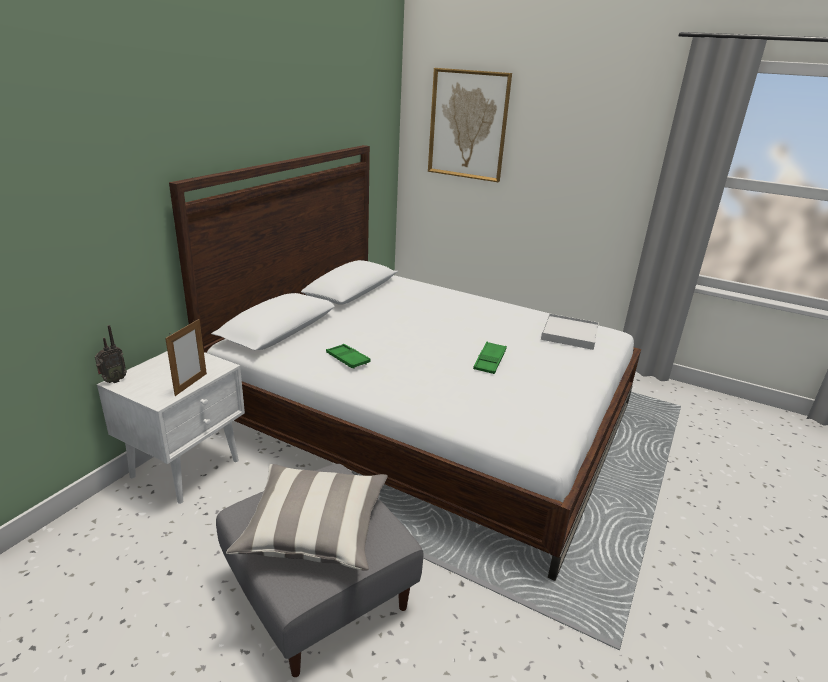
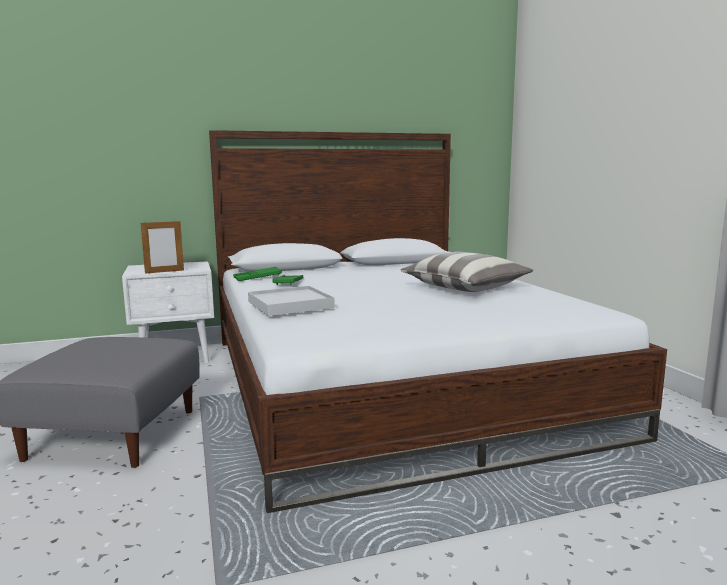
camera: 45 degrees right, 15 degrees down
(113, 381) = (137, 265): radio -> none
(314, 529) = (97, 355): pillow -> pillow (465, 287)
(468, 125) = (559, 106): picture -> none
(489, 361) = (395, 299): green tray -> green tray (258, 277)
(569, 334) = (541, 304): white tray -> white tray (290, 304)

